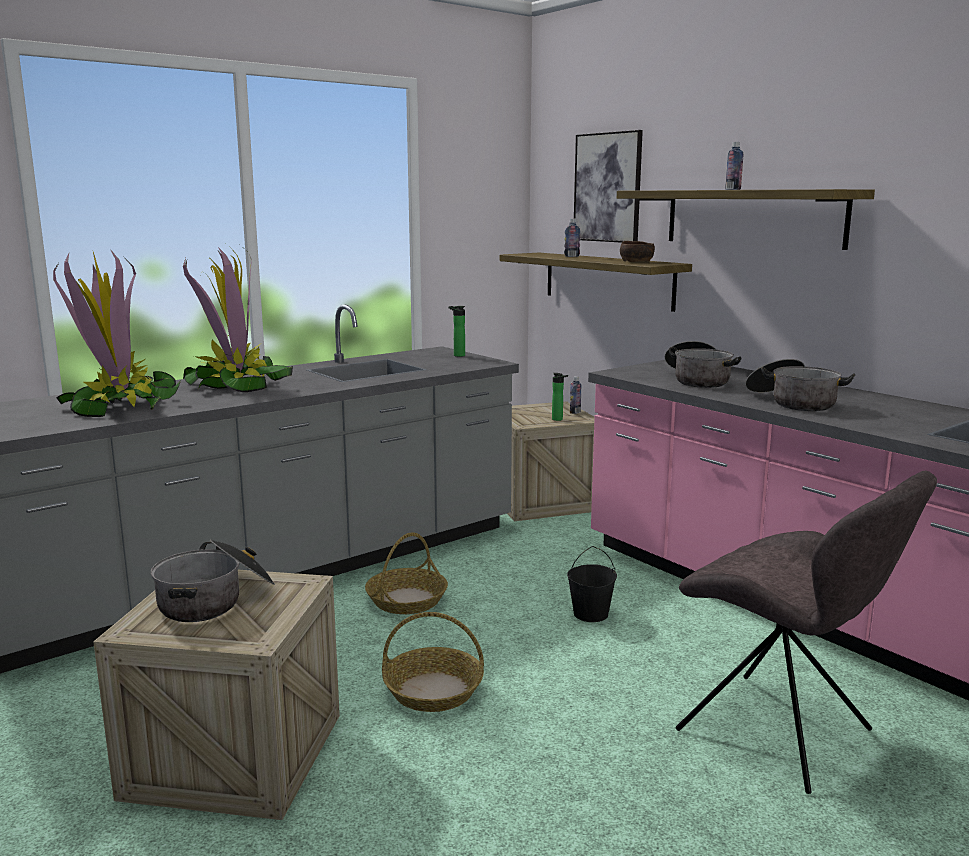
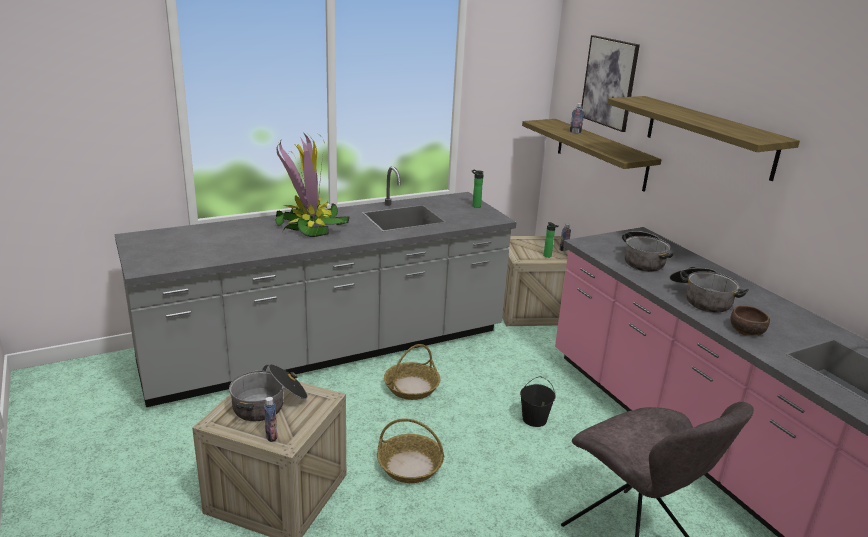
camera: 10 degrees right, 10 degrees up
(121, 406) = (230, 243): potted plant -> none
(637, 261) = (620, 150): brown bowl -> brown bowl (747, 331)
(733, 189) = (694, 115): bottle -> bottle (271, 436)

